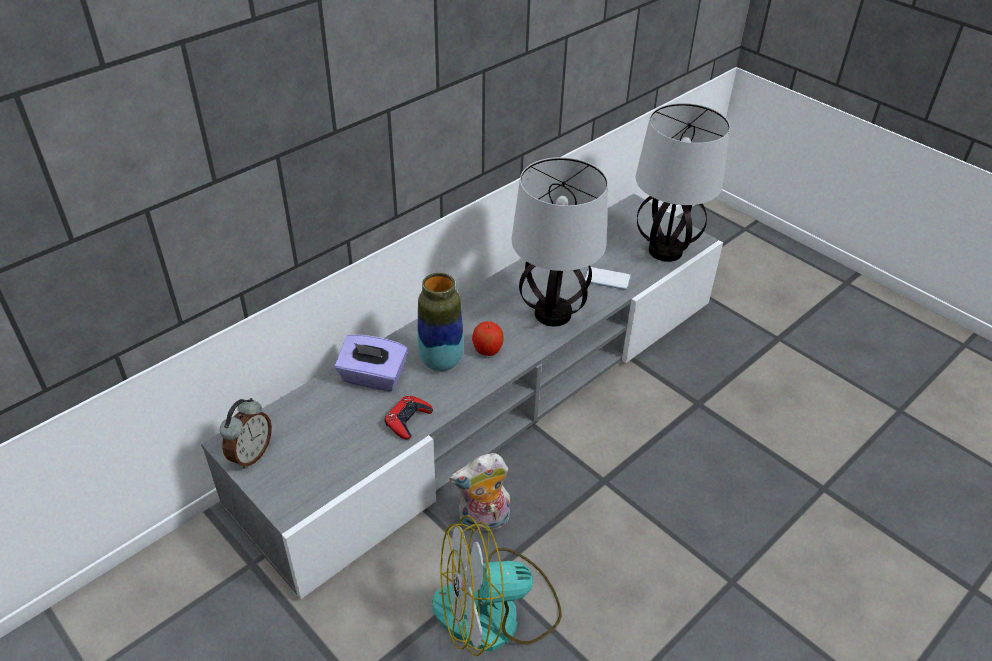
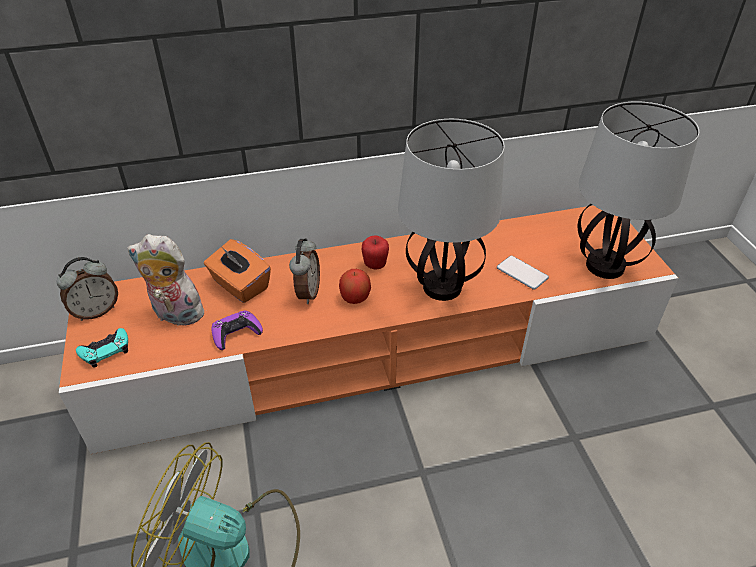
camera: 30 degrees right, 0 degrees up
(296, 484) = (106, 351): none -> turquoise game controller
(373, 377) = (240, 285): purple tissue box -> orange tissue box
(408, 420) = (236, 333): red game controller -> purple game controller
(441, 361) = (307, 293): vase -> alarm clock
(481, 315) = (375, 265): none -> apple
(483, 522) = (284, 458): plush toy -> plush toy (175, 315)
(495, 395) = (379, 348): grey tv stand -> orange tv stand

